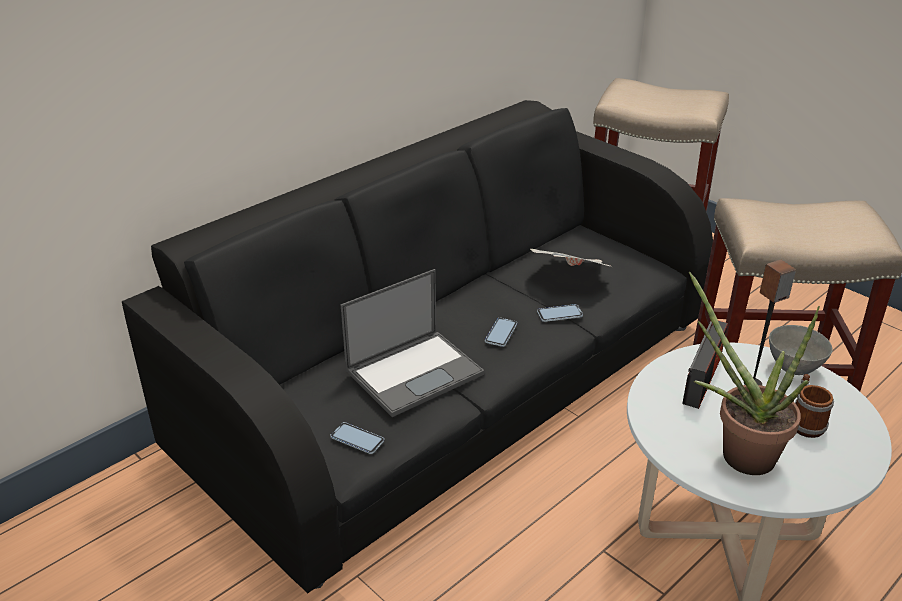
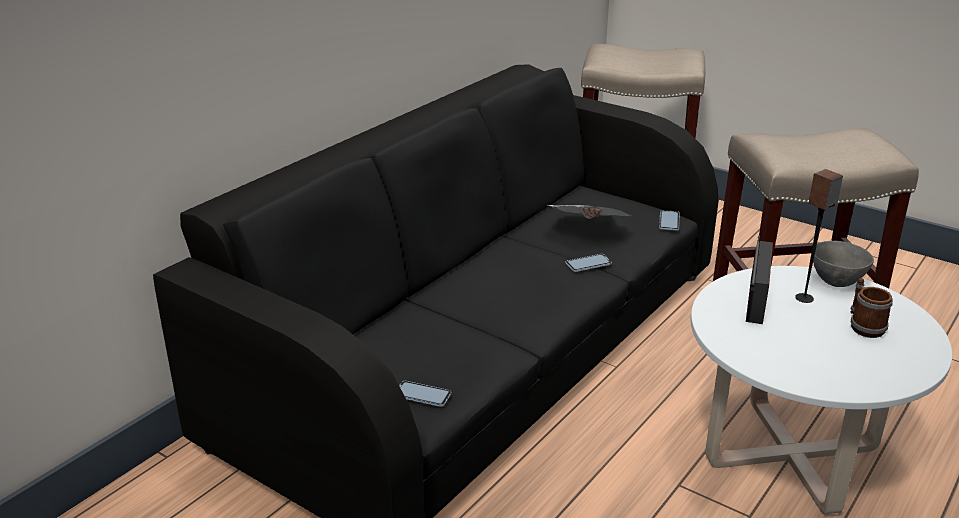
camera: 10 degrees left, 5 degrees down
(415, 372) = (462, 328): laptop -> none
(501, 333) = (535, 286): phone -> phone (669, 221)
(736, 453) = (811, 357): potted plant -> none

